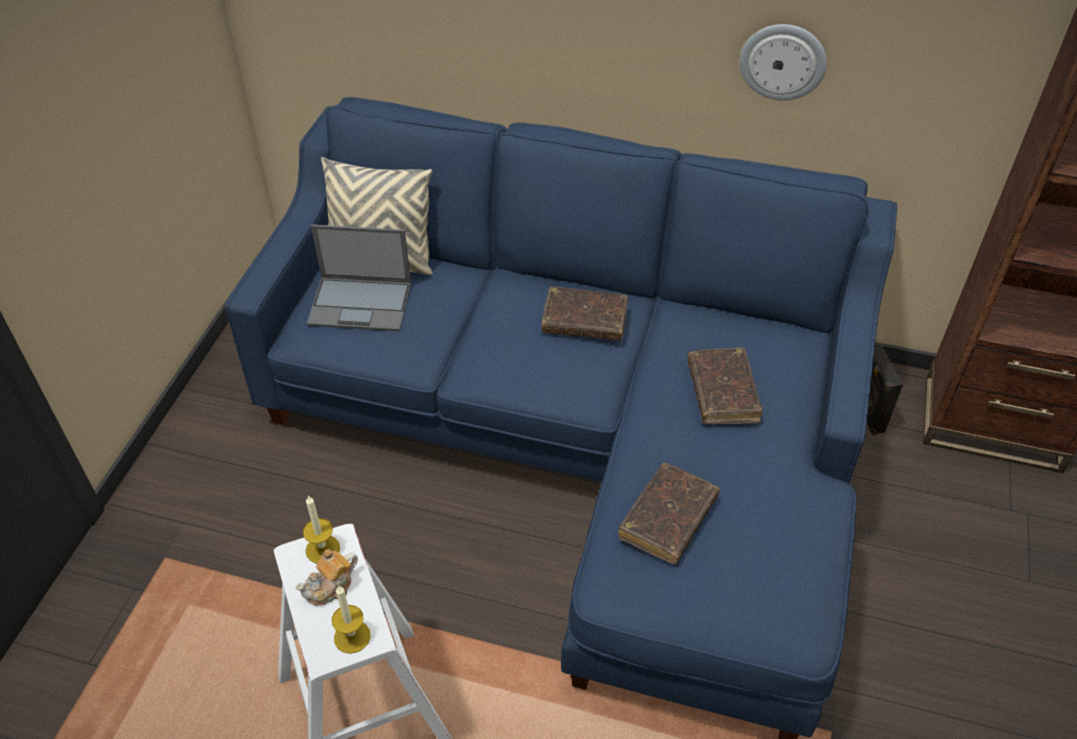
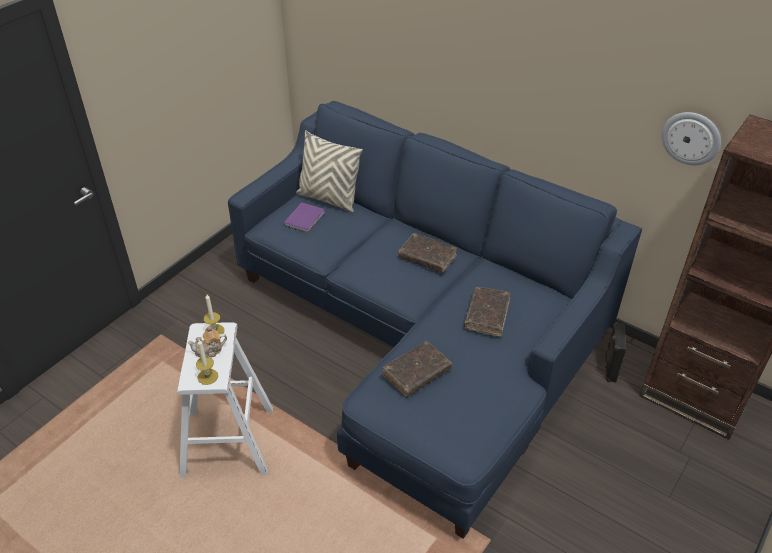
camera: 20 degrees right, 5 degrees down
(361, 304) = (305, 218): laptop -> purple book
(783, 61) = (577, 123): wall clock -> wall clock (691, 138)

